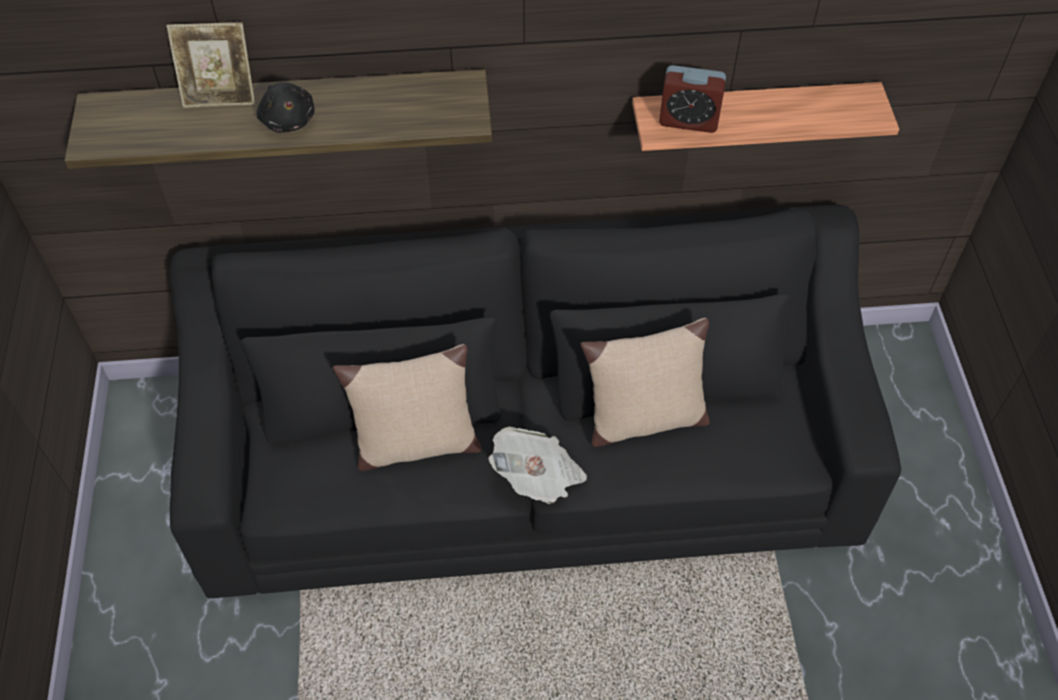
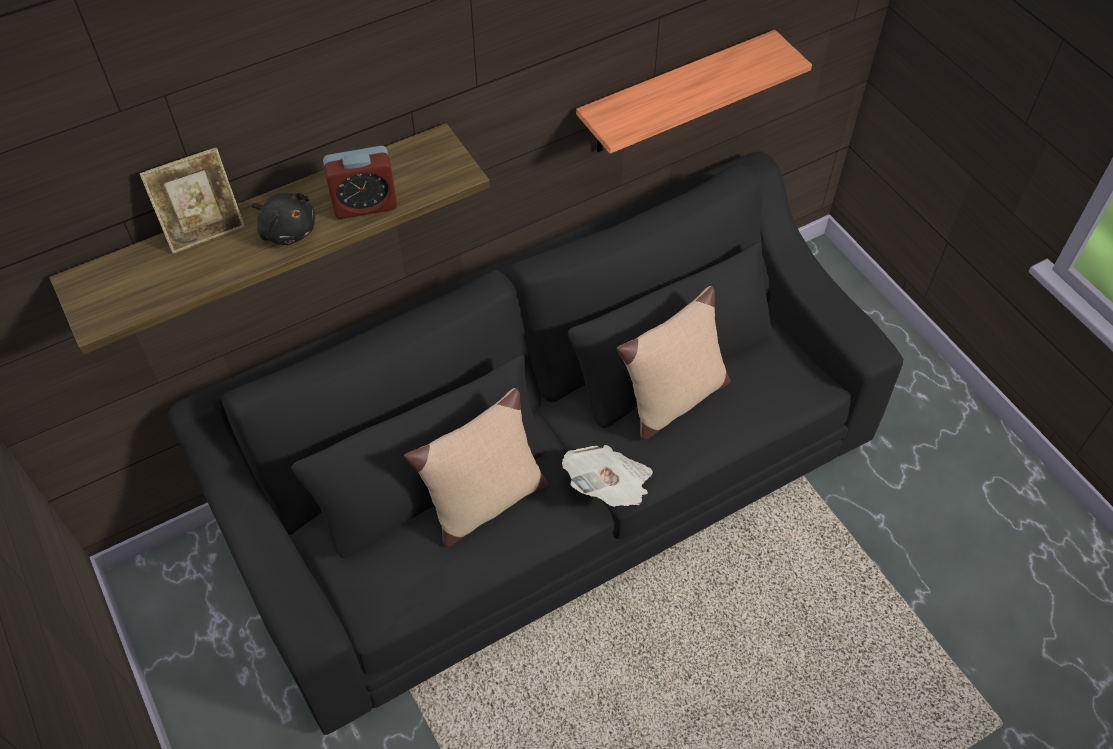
camera: 25 degrees left, 0 degrees up
(688, 121) = (637, 113): alarm clock -> alarm clock (365, 205)

